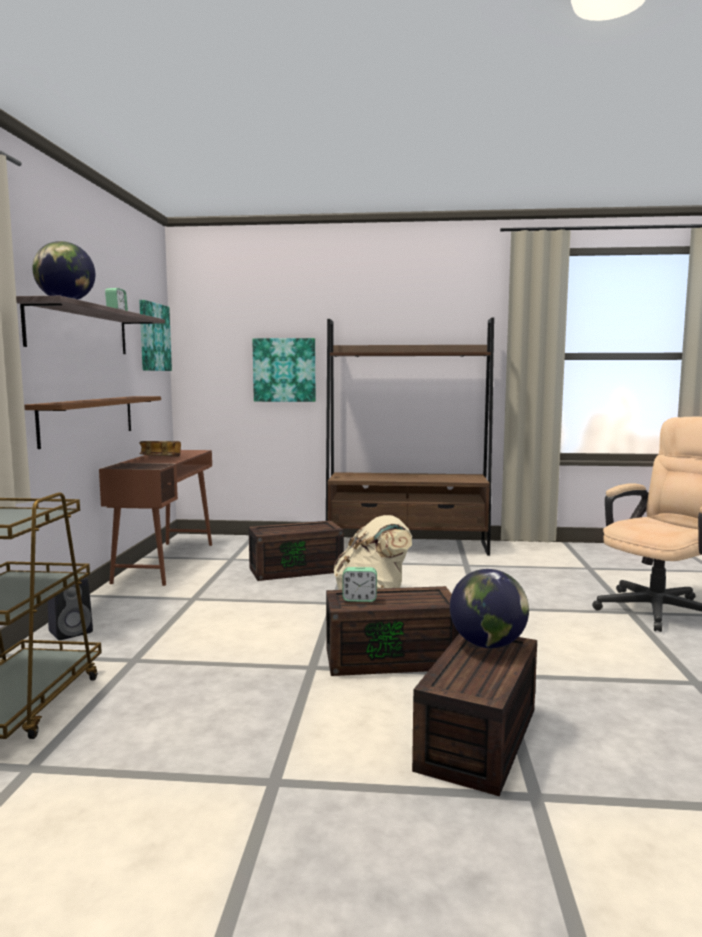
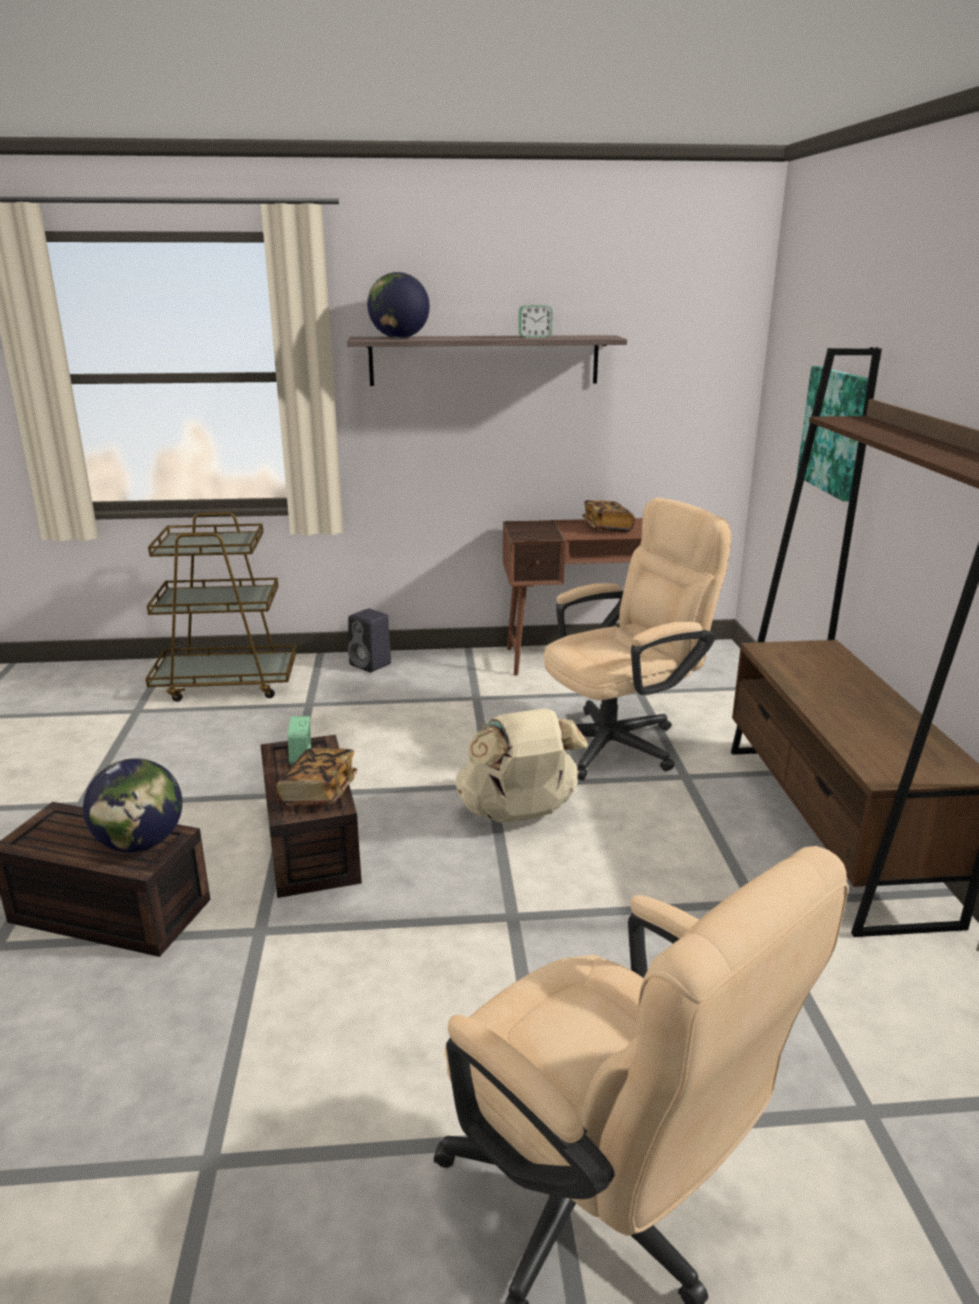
camera: 80 degrees right, 15 degrees up
(89, 419) = (493, 463): brown shelf -> none
(153, 337) = (698, 353): picture -> none
(297, 569) = (621, 742): brown storage box -> beige office chair
(417, 594) = (319, 792): none -> book

